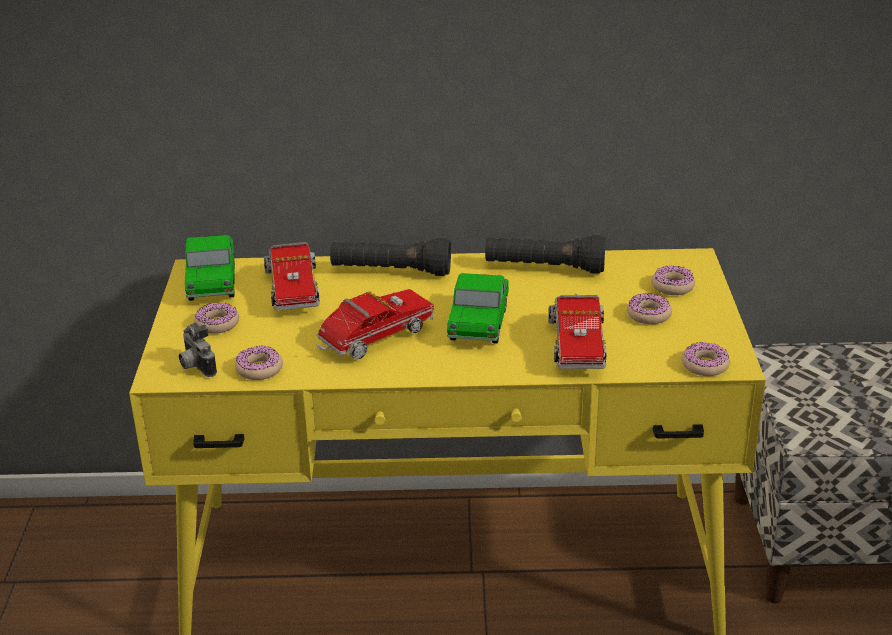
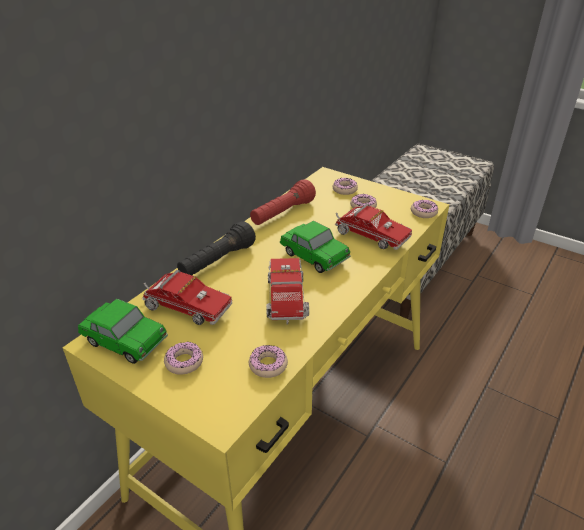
camera: 55 degrees left, 5 degrees up
(196, 367) = (230, 397): camera -> none
(544, 268) = (282, 213): black flashlight -> red flashlight

